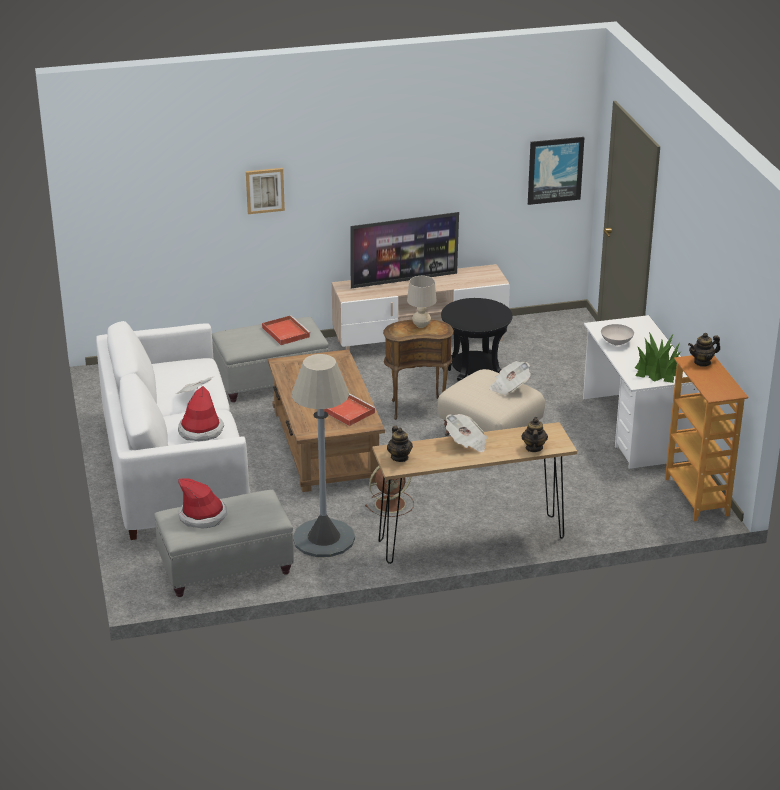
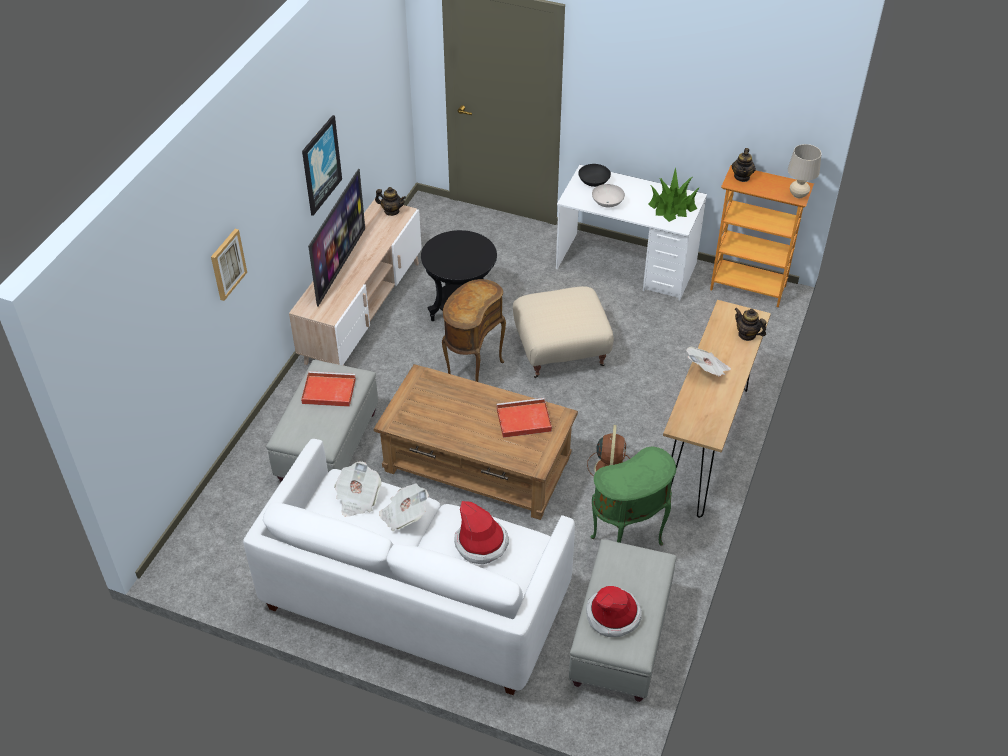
camera: 55 degrees left, 15 degrees up
(323, 539) = (628, 542): grey floor lamp -> green side table
(399, 457) = (697, 424): teapot -> teapot (391, 211)
(421, 325) = (467, 296): beige table lamp -> beige table lamp (798, 195)
(509, 387) = (571, 299): newspaper -> newspaper (357, 498)
(555, 170) = (390, 77): picture -> picture (320, 165)
(634, 328) = (593, 183): none -> black bowl

